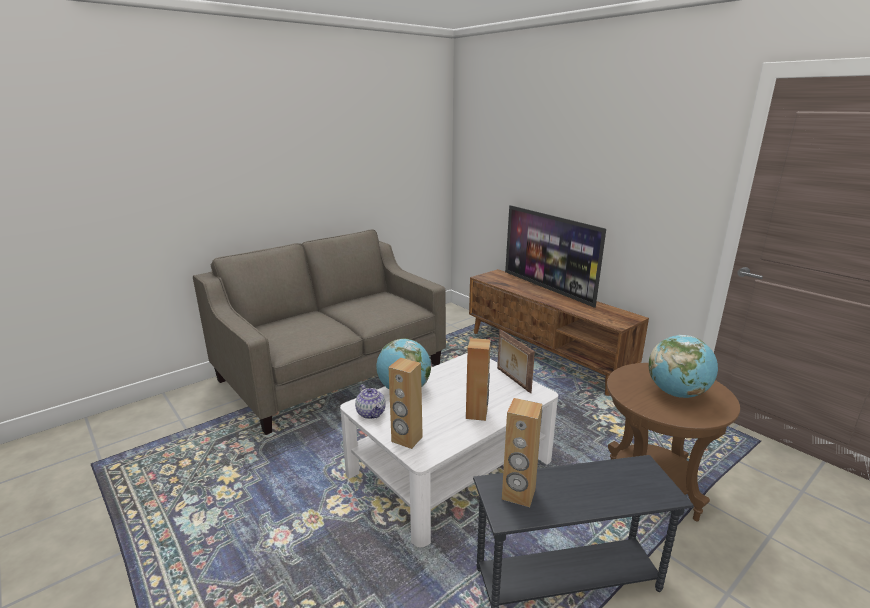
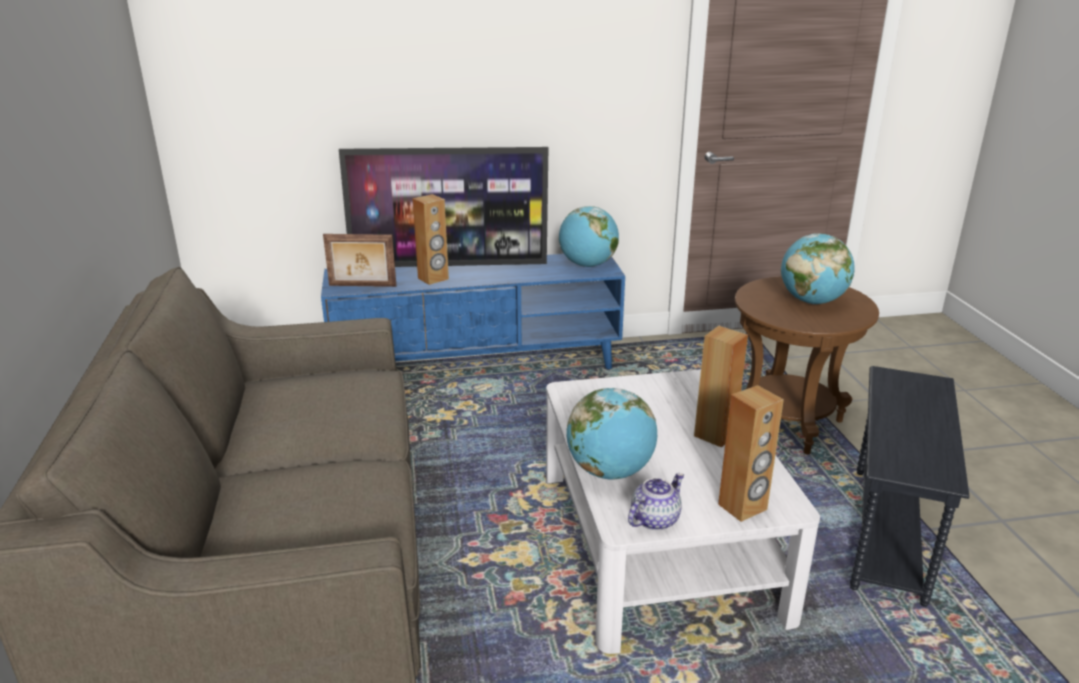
camera: 60 degrees left, 5 degrees up
(371, 413) = (654, 519): teapot -> teapot turned 45 degrees counterclockwise
(512, 380) = (654, 384): picture frame -> picture frame (362, 286)
(518, 495) = (912, 459): brown speaker -> brown speaker (433, 279)
(545, 355) = (478, 366): brown tv stand -> blue tv stand
(615, 318) = (587, 265): none -> globe

